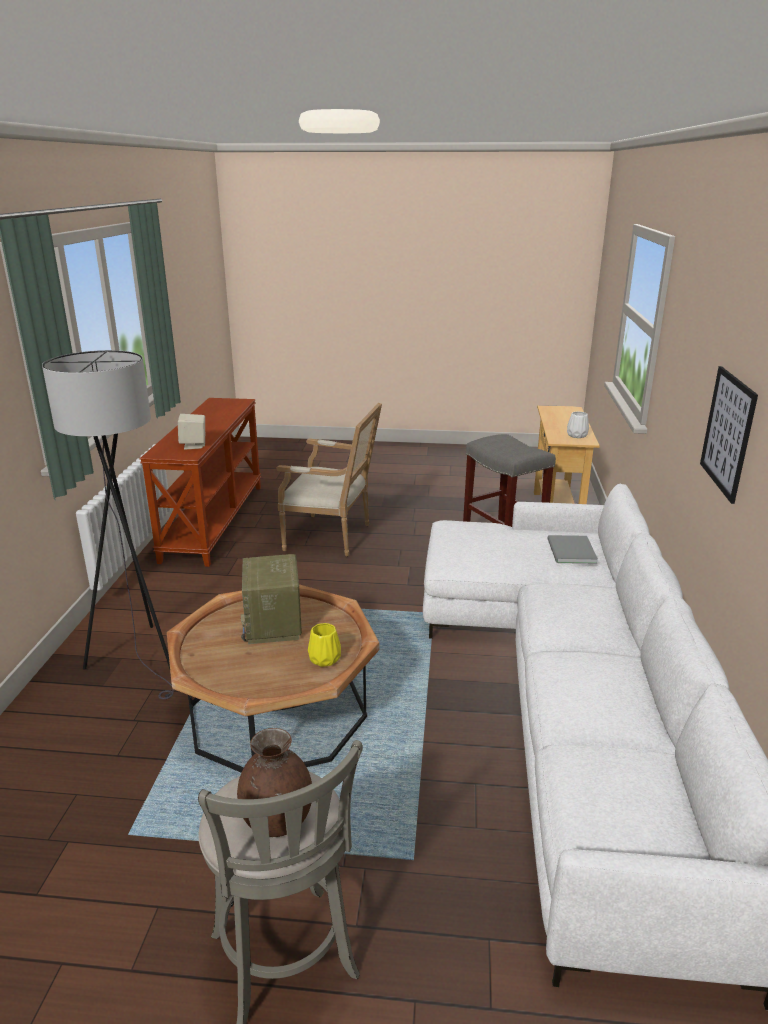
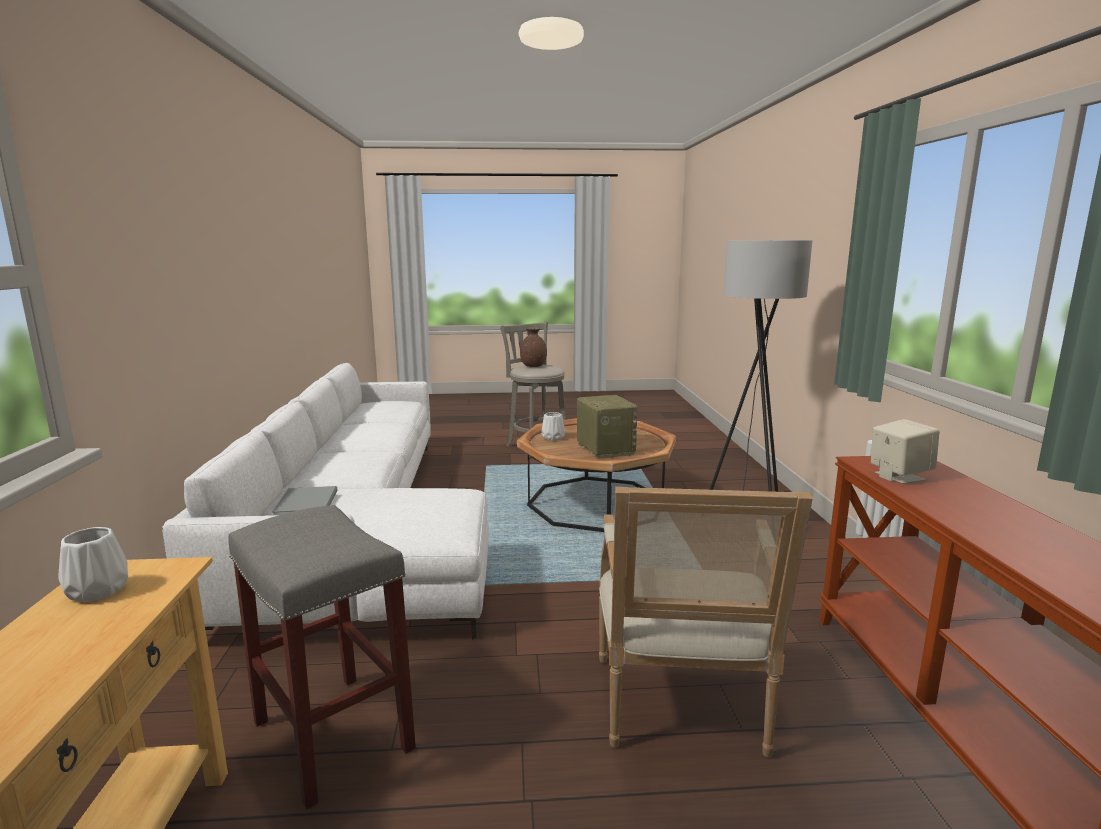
camera: 170 degrees right, 10 degrees down
(324, 659) = (553, 438): yellow vase -> white vase
(333, 537) = (683, 711): armchair -> armchair turned 90 degrees counterclockwise
(727, 432) = (232, 287): picture -> none

